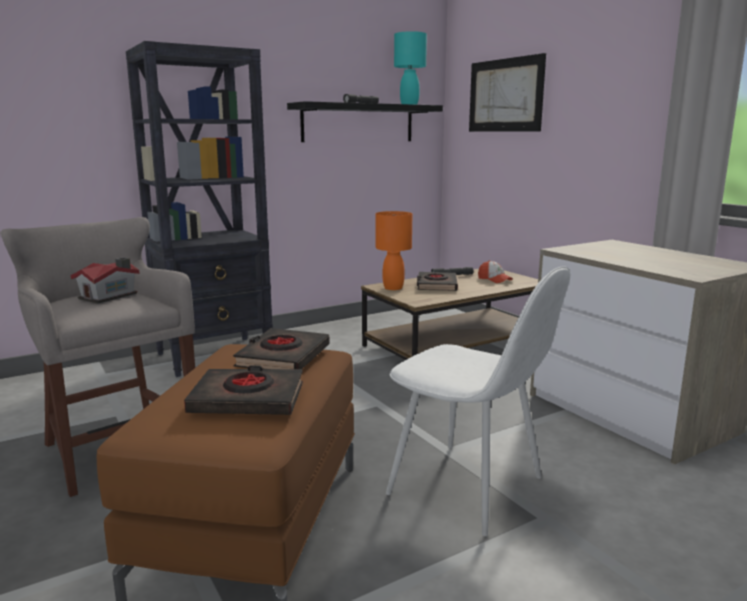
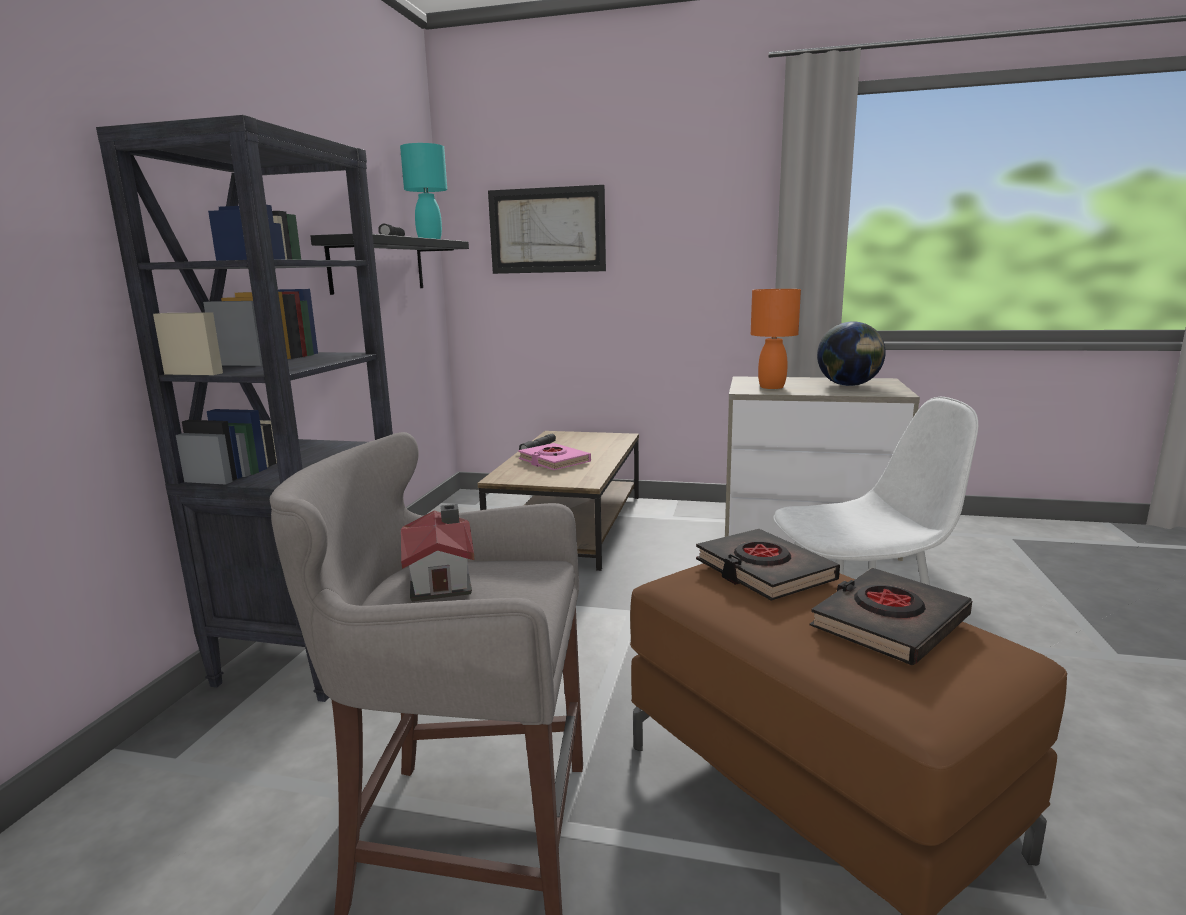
camera: 45 degrees left, 0 degrees up
(393, 288) = (520, 475): orange table lamp -> orange table lamp (771, 387)
(436, 285) = (554, 461): black book -> pink book
(494, 280) = (587, 442): cap -> none
(680, 262) = (848, 385): none -> globe

